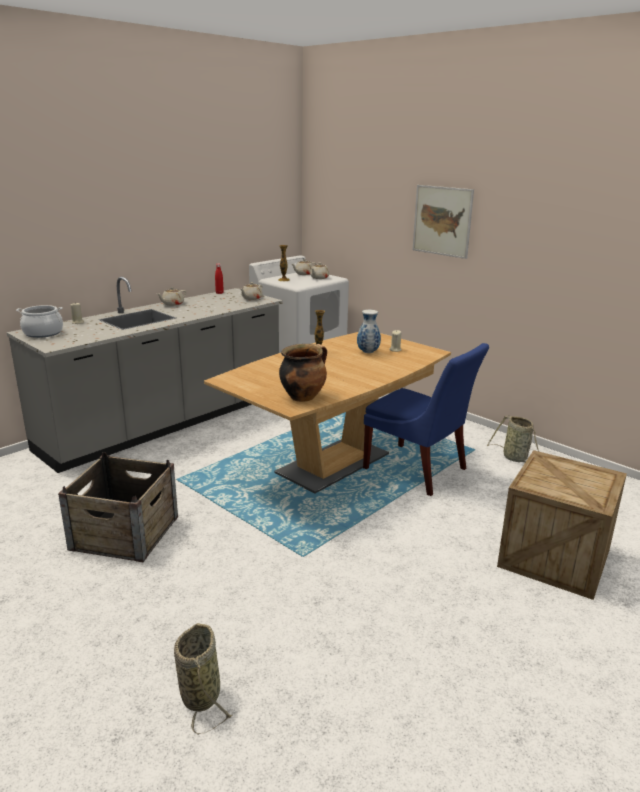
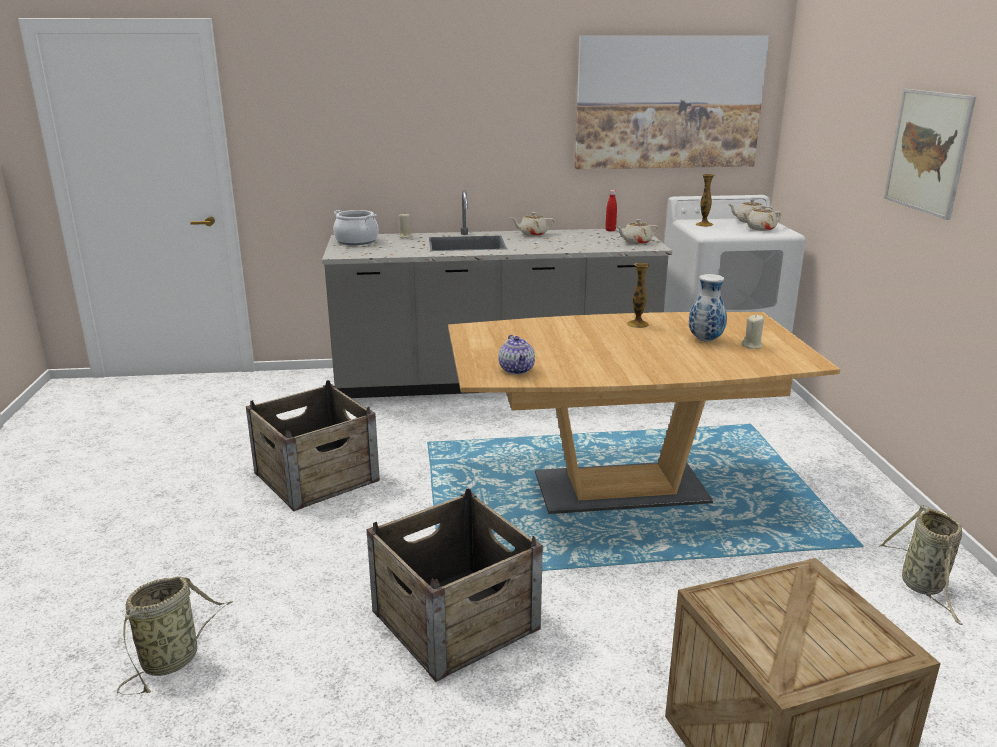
camera: 40 degrees right, 0 degrees up
(240, 197) = (668, 103): none -> picture
(303, 397) = (517, 370): cooking pot -> teapot
(344, 574) = (456, 620): none -> crate
(418, 470) = (727, 540): blue chair -> none

